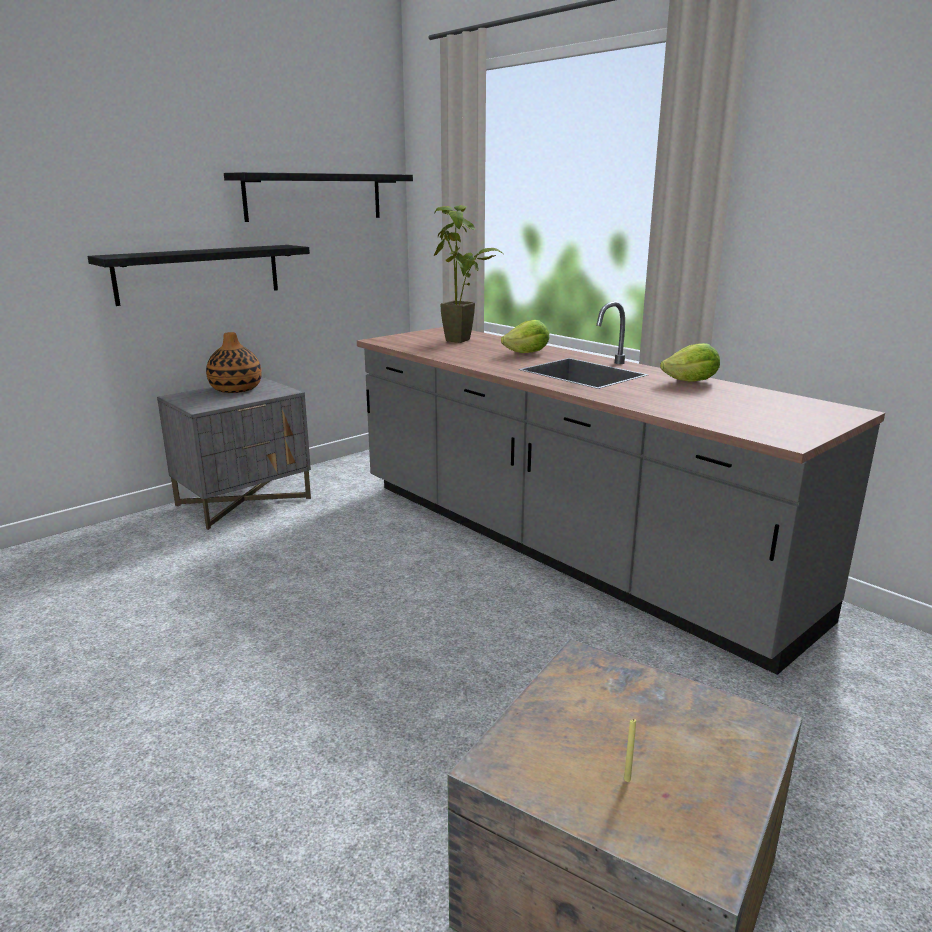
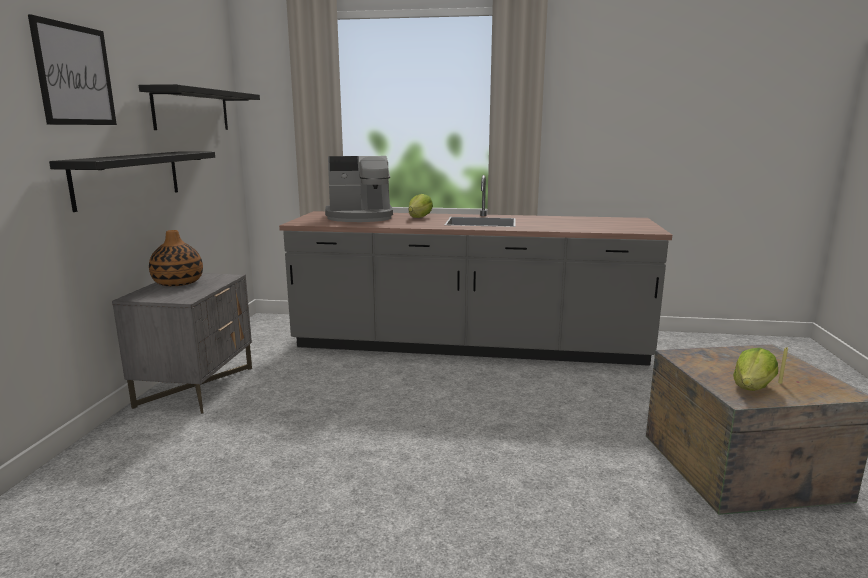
camera: 40 degrees left, 5 degrees down
(128, 169) = (75, 75): none -> picture
(464, 342) = (360, 217): potted plant -> coffee machine
(691, 382) = (544, 218): lettuce -> lettuce (752, 388)

